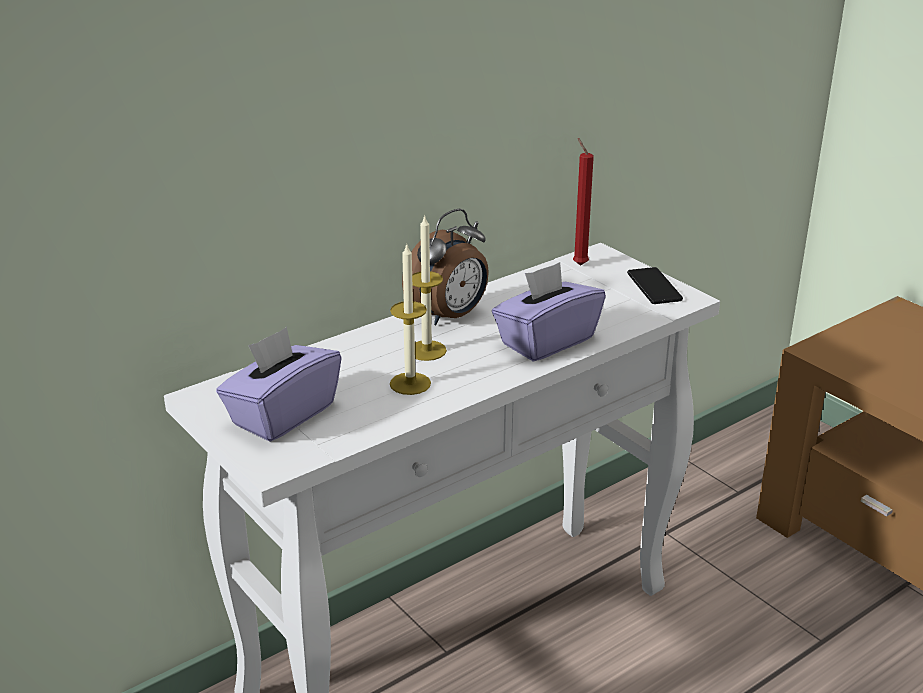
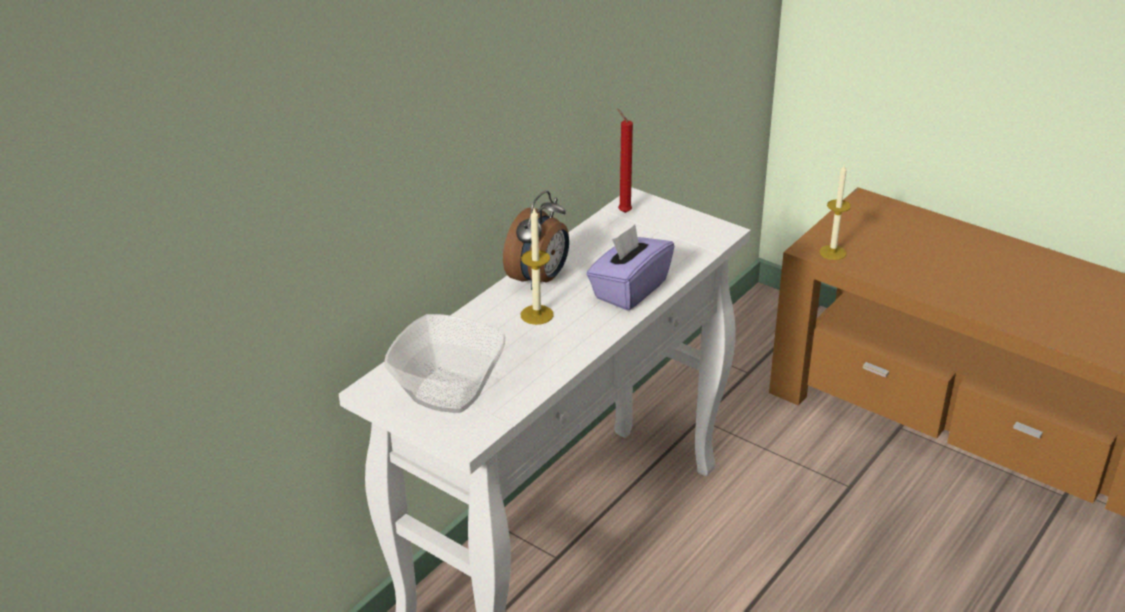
camera: 15 degrees left, 5 degrees up
(282, 414) = (449, 393): purple tissue box -> bowl
(410, 383) = (538, 347): candle -> candle (832, 252)
(654, 287) = (693, 224): phone -> none

